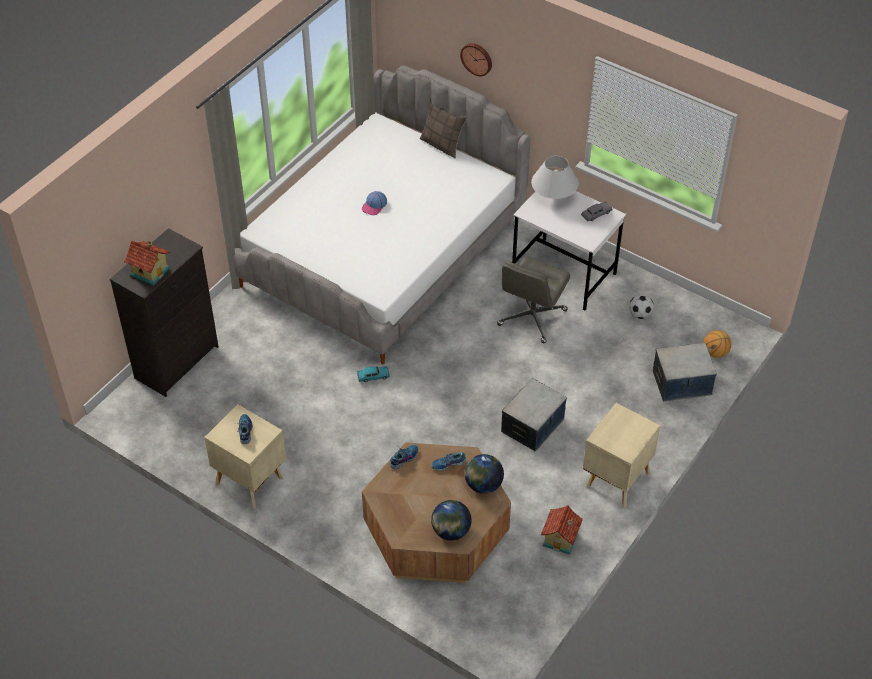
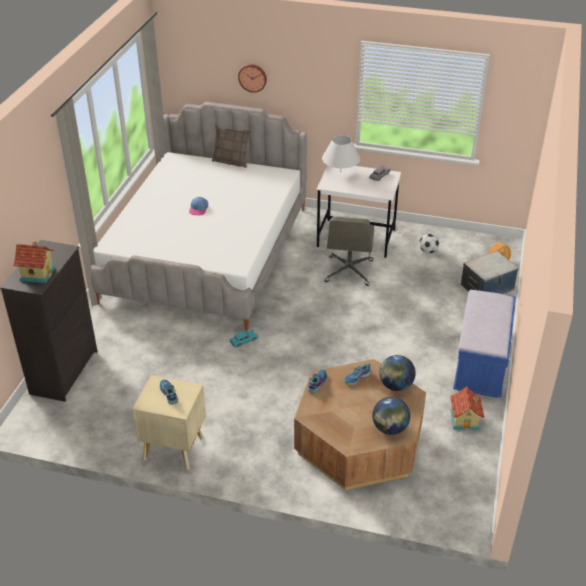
camera: 20 degrees left, 10 degrees down
(533, 426) = (393, 344): storage box -> none
(616, 480) = (481, 365): beige nightstand -> blue bench

